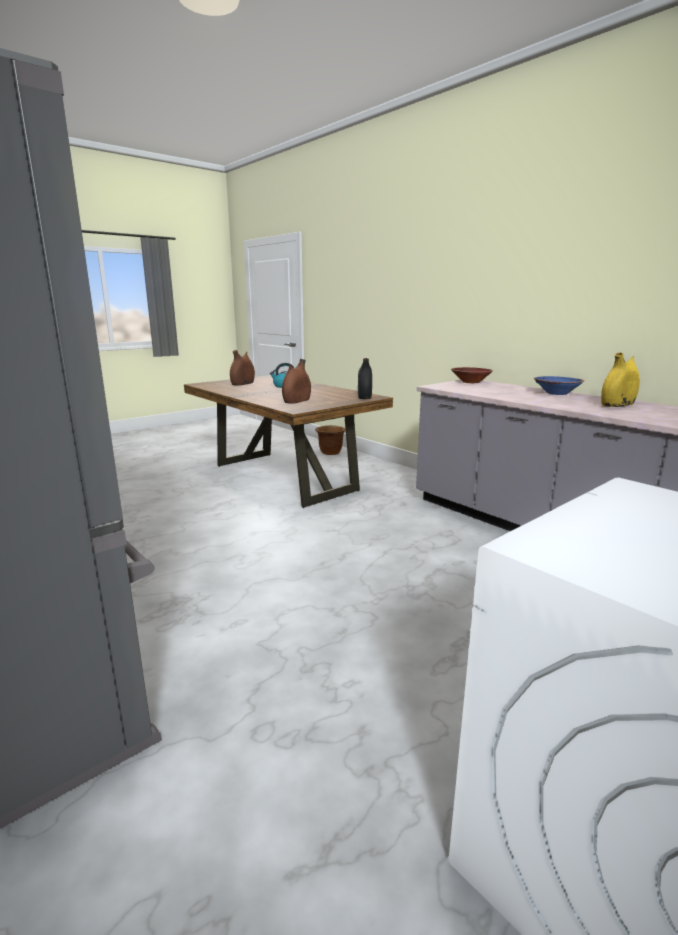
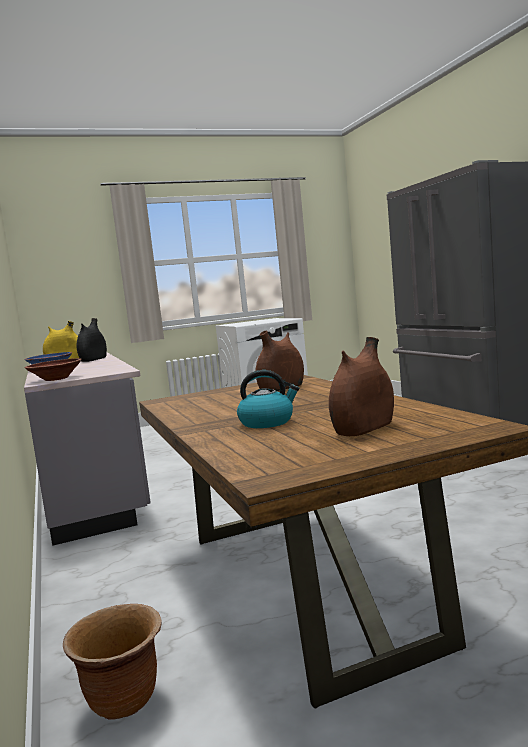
camera: 160 degrees left, 10 degrees down
(364, 397) = (176, 400): black vase -> black vase (93, 360)

